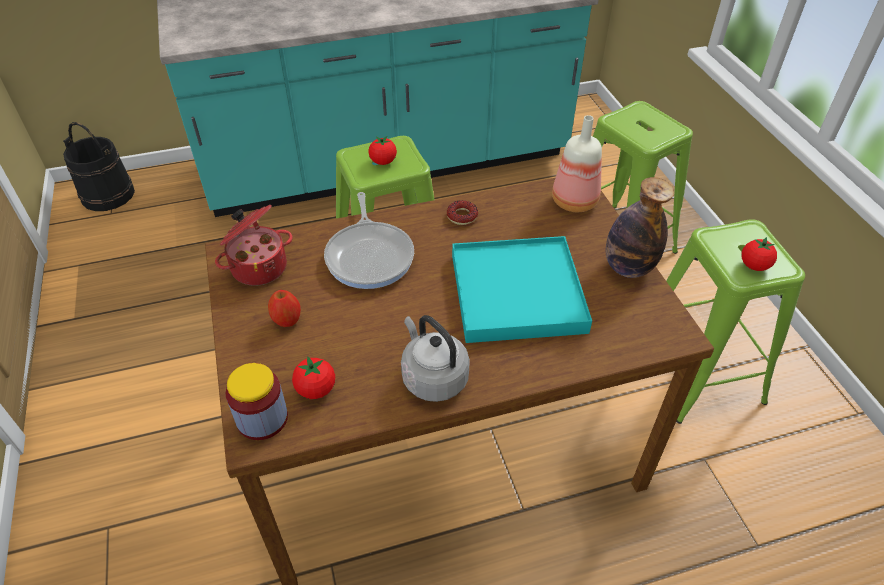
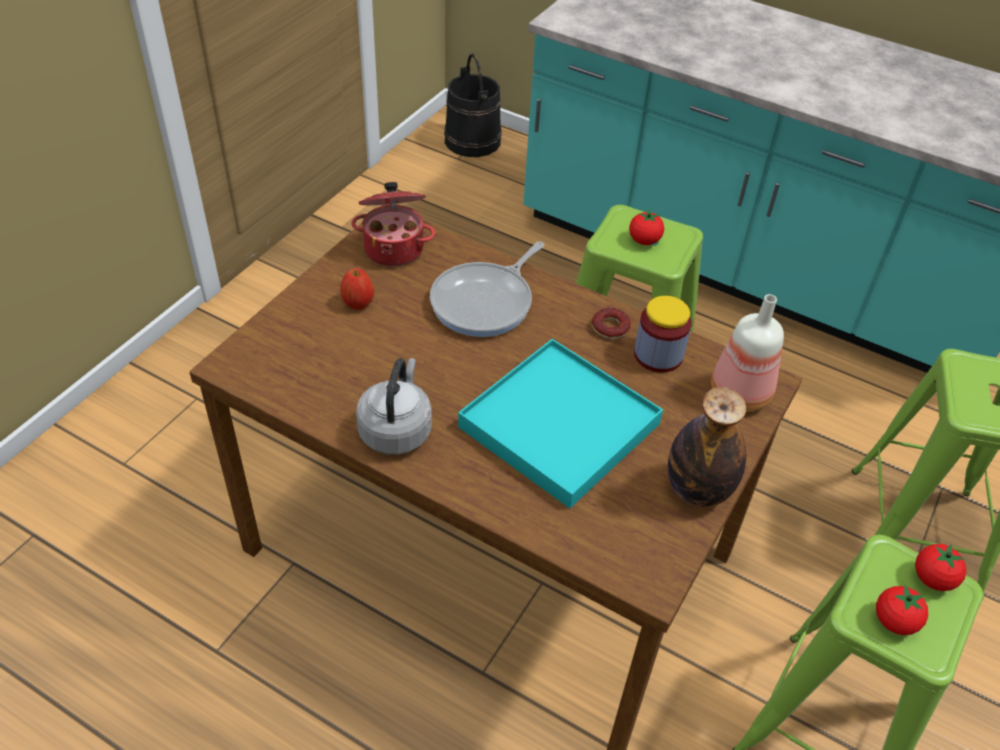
camera: 45 degrees right, 0 degrees up
(262, 418) = (251, 357): jar -> jar (658, 355)
(316, 389) = (309, 367): tomato -> tomato (933, 578)

